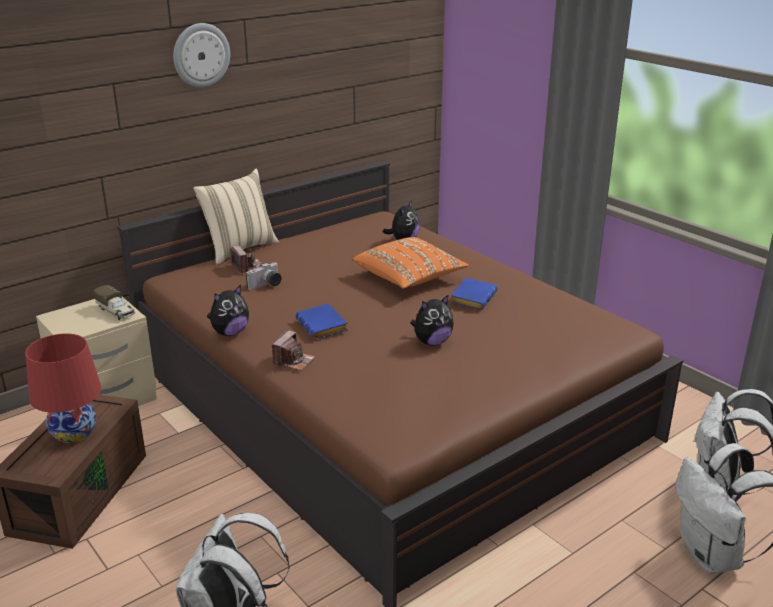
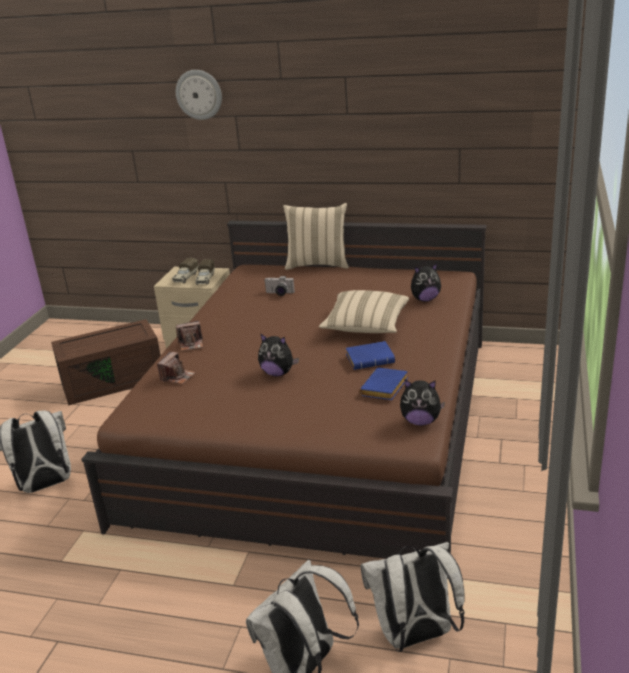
camera: 55 degrees right, 0 degrees up
(74, 432) = (107, 339): red table lamp -> none
(85, 320) = (185, 278): none -> toy truck
(201, 55) = (303, 102): wall clock -> wall clock (199, 94)
(230, 332) = (203, 313): plush toy -> plush toy (420, 421)
(248, 267) = (296, 278): camera -> camera (177, 377)
(324, 326) = (248, 332): blue book -> blue book (385, 389)
(409, 278) = (365, 326): orange pillow -> beige pillow

